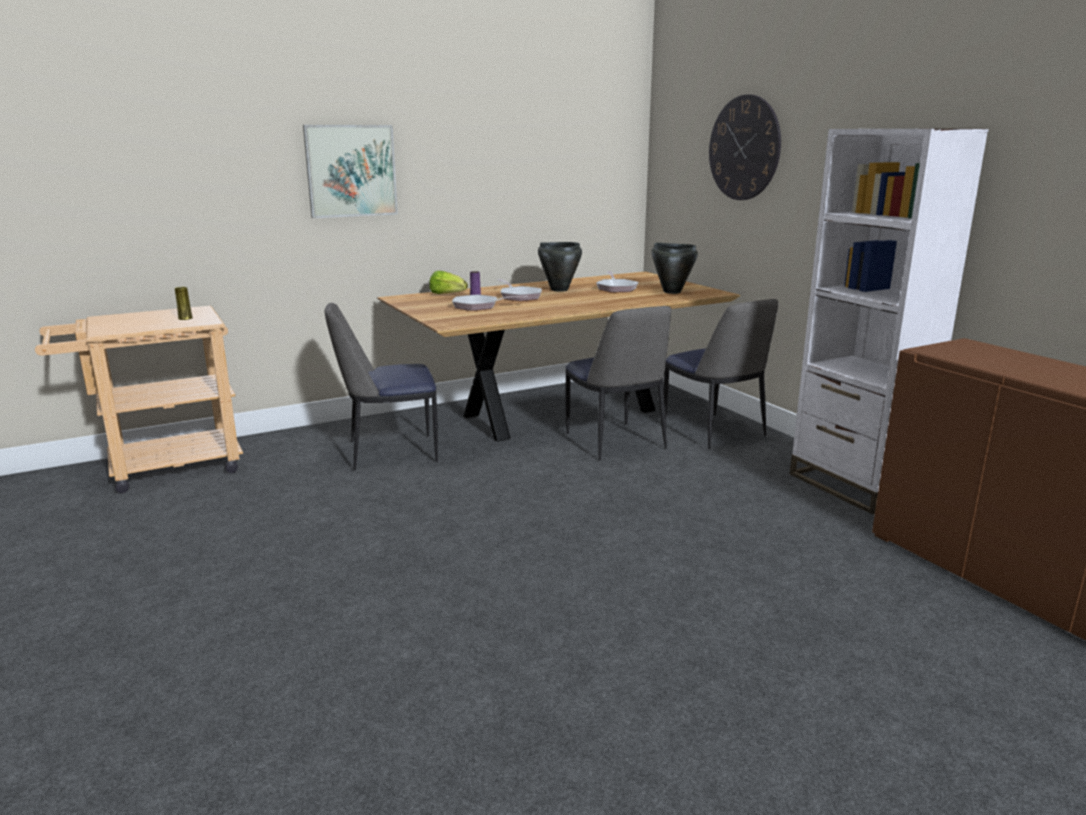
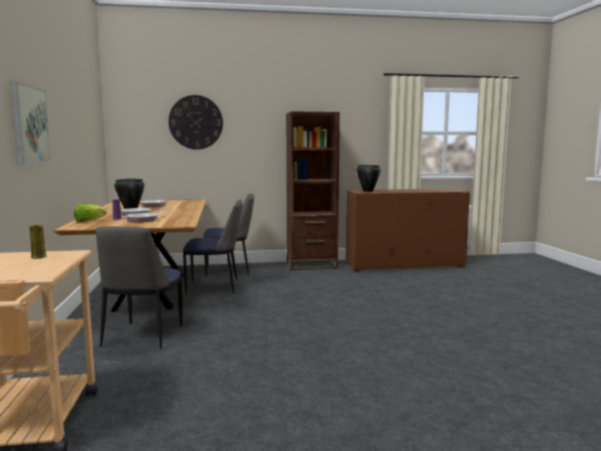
camera: 70 degrees left, 10 degrees down
(671, 292) = (180, 202): black cooking pot -> black cooking pot (367, 191)
(854, 486) = (311, 265): white bookcase -> brown bookcase

